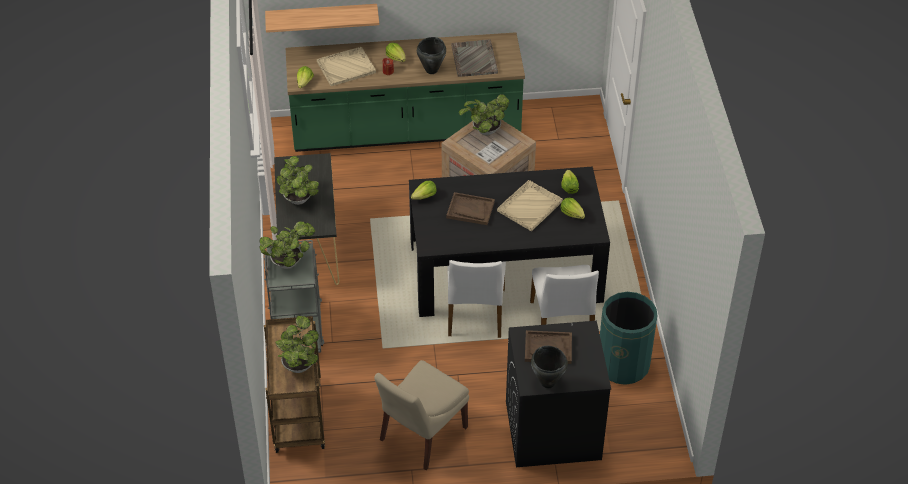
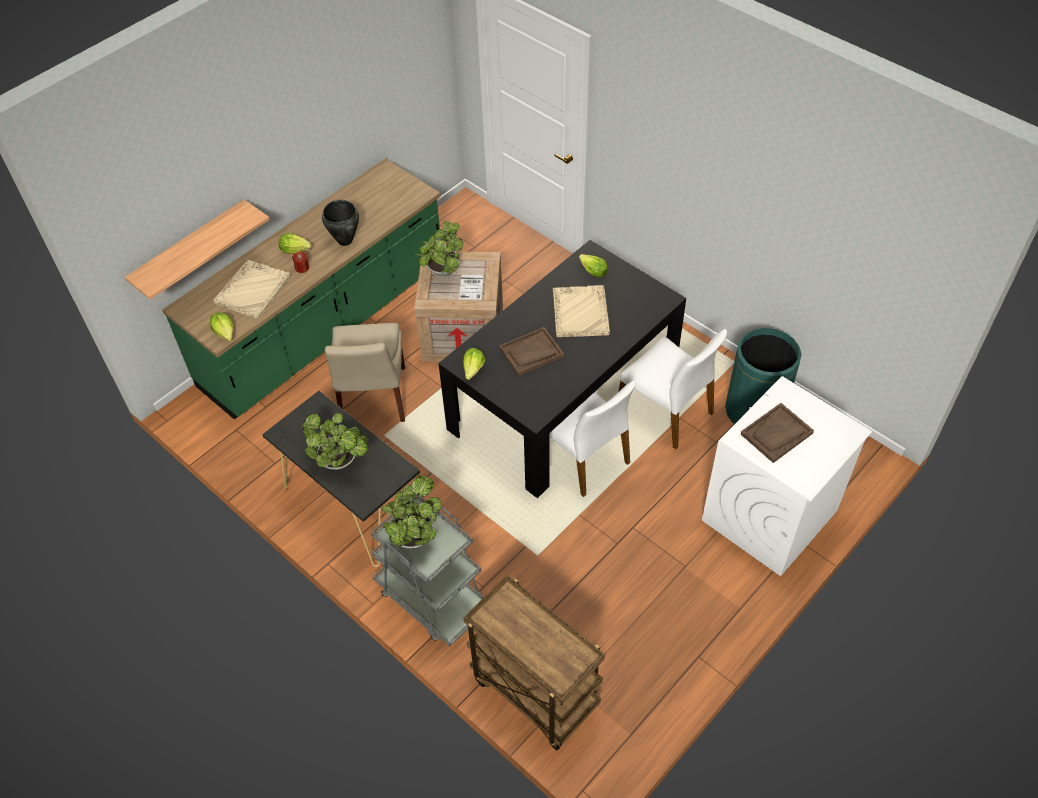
camera: 40 degrees left, 5 degrees up
(299, 364) = (547, 638): potted plant -> none
(421, 435) = (669, 614): beige chair -> beige chair (373, 398)
(474, 59) = (374, 205): grey tray -> none
(547, 383) = (817, 468): black cooking pot -> none
(552, 430) = (769, 516): black washing machine -> white washing machine
(572, 214) = (625, 294): lettuce -> none

